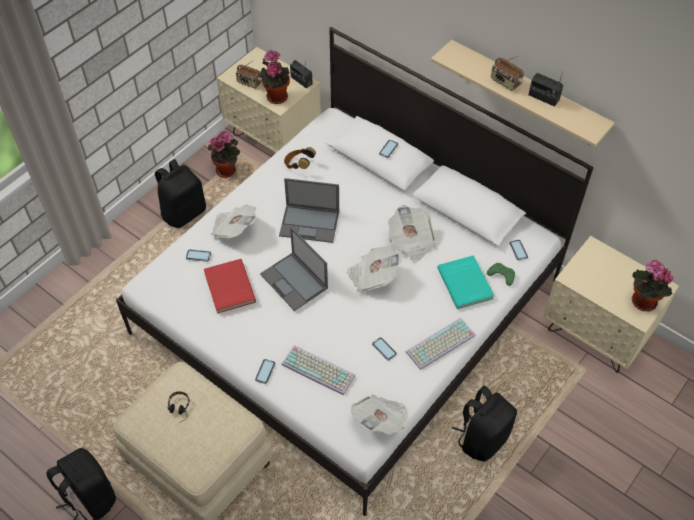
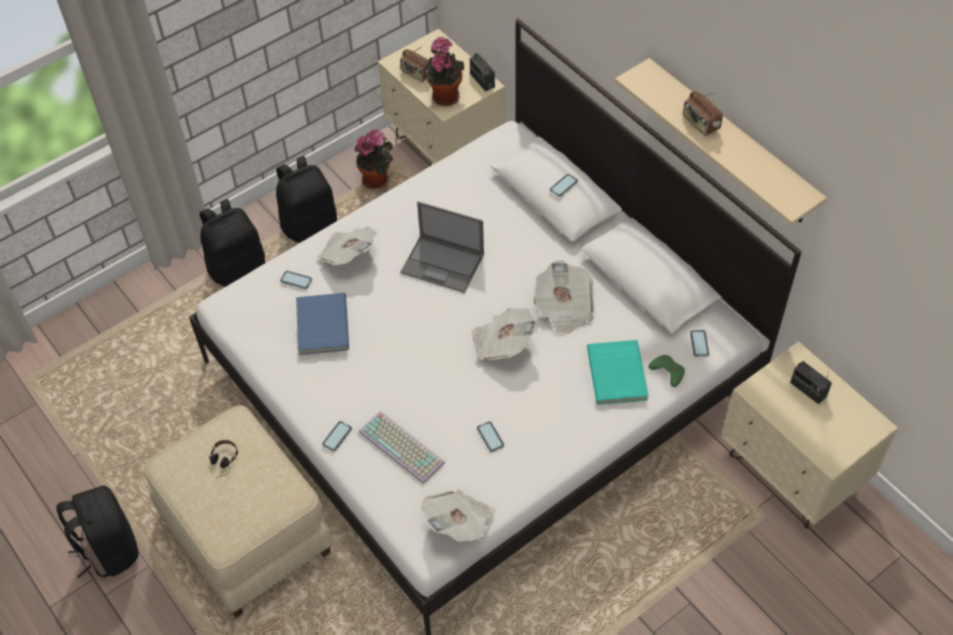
camera: 15 degrees right, 0 degrees up
(228, 287) = (321, 325): red book -> blue book
(294, 282) = (403, 333): laptop -> none
(299, 165) = (450, 188): headphones -> none
(440, 345) = (562, 445): keyboard -> none
(482, 438) = (604, 576): black backpack -> black backpack (237, 267)
(543, 97) = (744, 151): radio -> radio (808, 389)
(641, 302) = (839, 439): potted plant -> none

